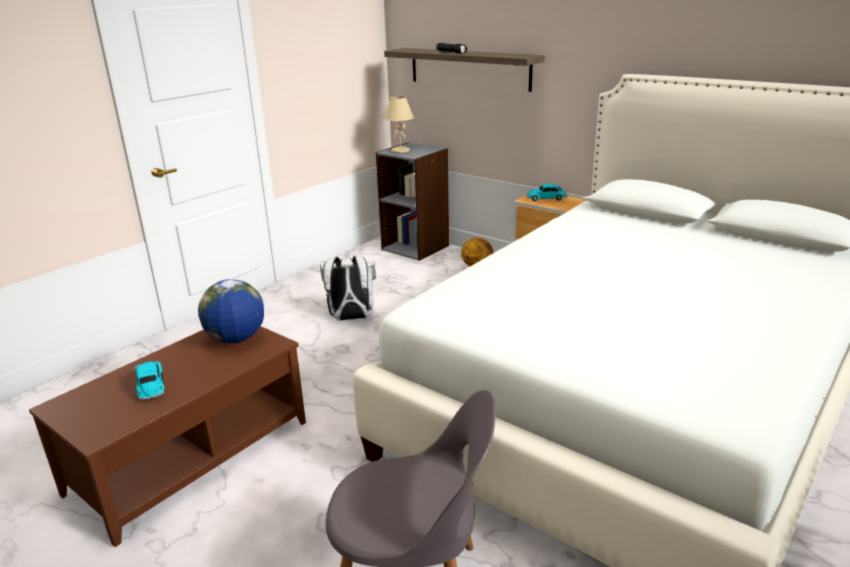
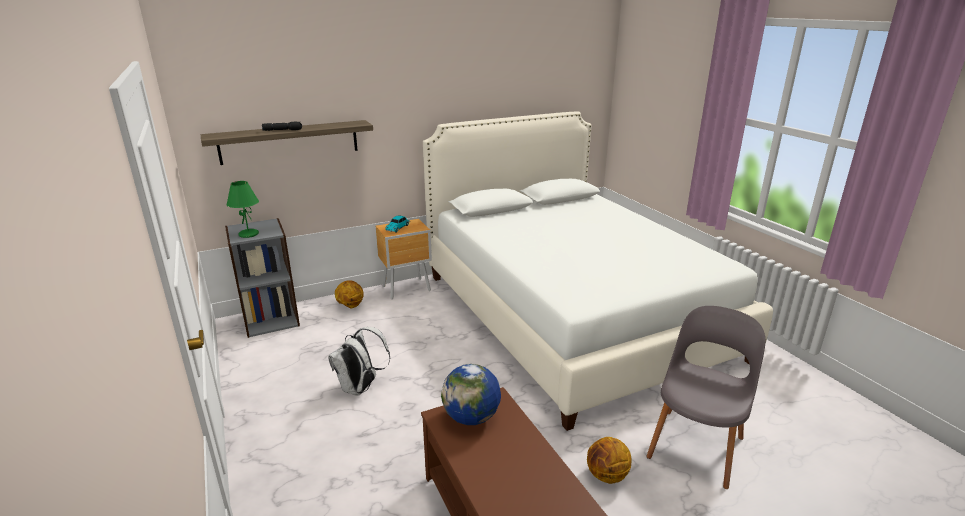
camera: 65 degrees left, 0 degrees up
(151, 385) = (522, 479): toy car -> none
(302, 510) = (607, 476): none -> basketball
(400, 151) = (248, 234): beige table lamp -> green table lamp

